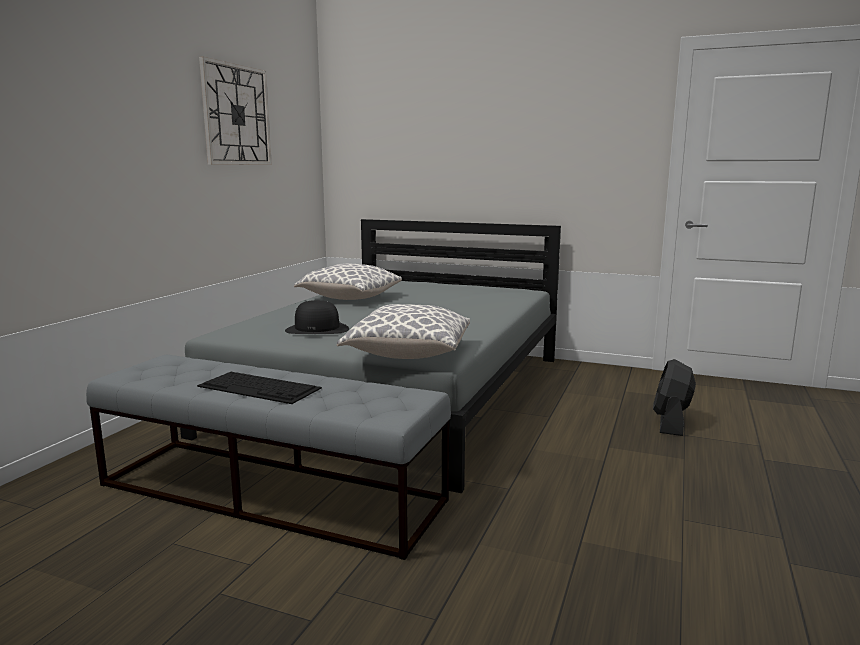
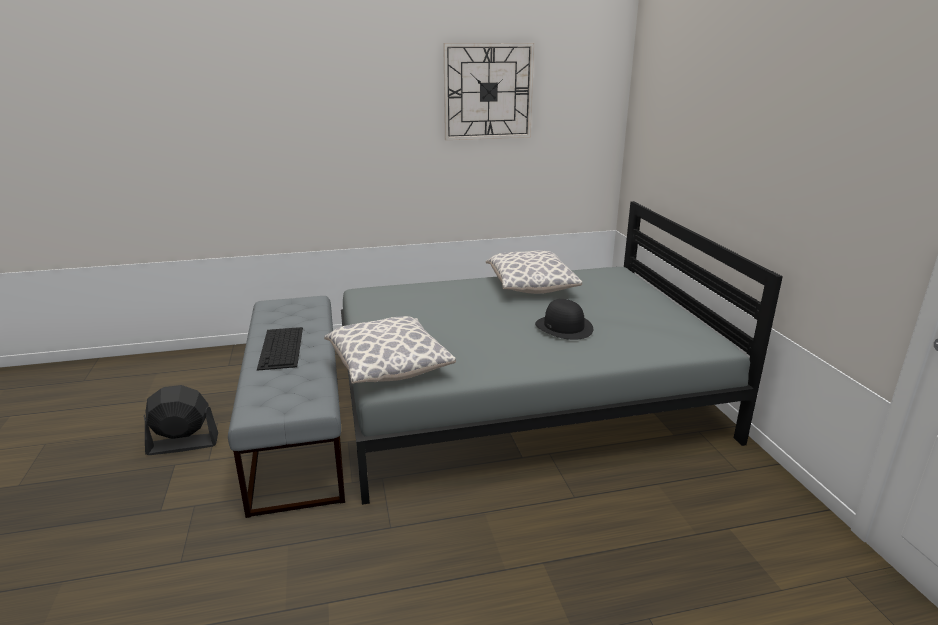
camera: 55 degrees right, 10 degrees up
(317, 329) = (417, 313): black hat -> black hat (564, 327)
(671, 423) = (672, 596): black fan -> black fan (182, 444)

